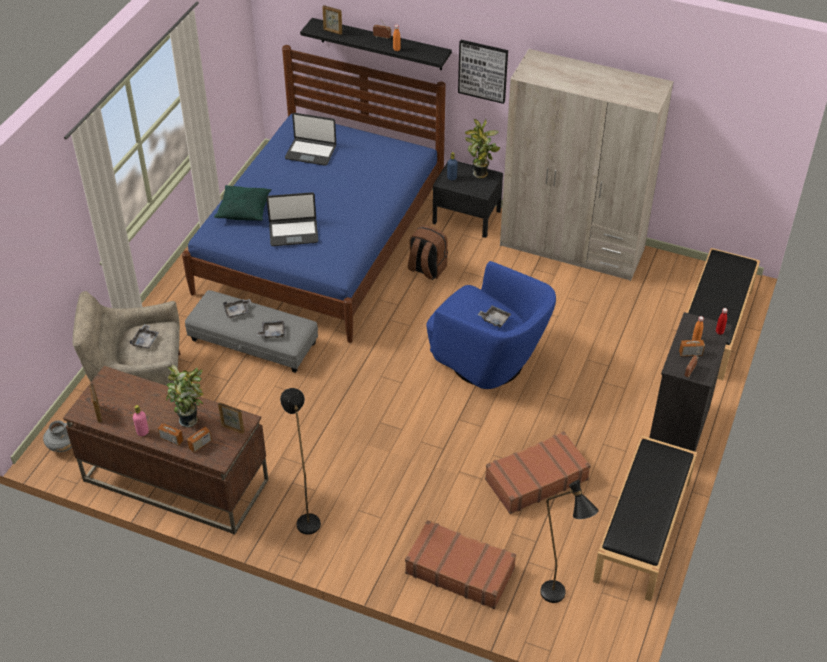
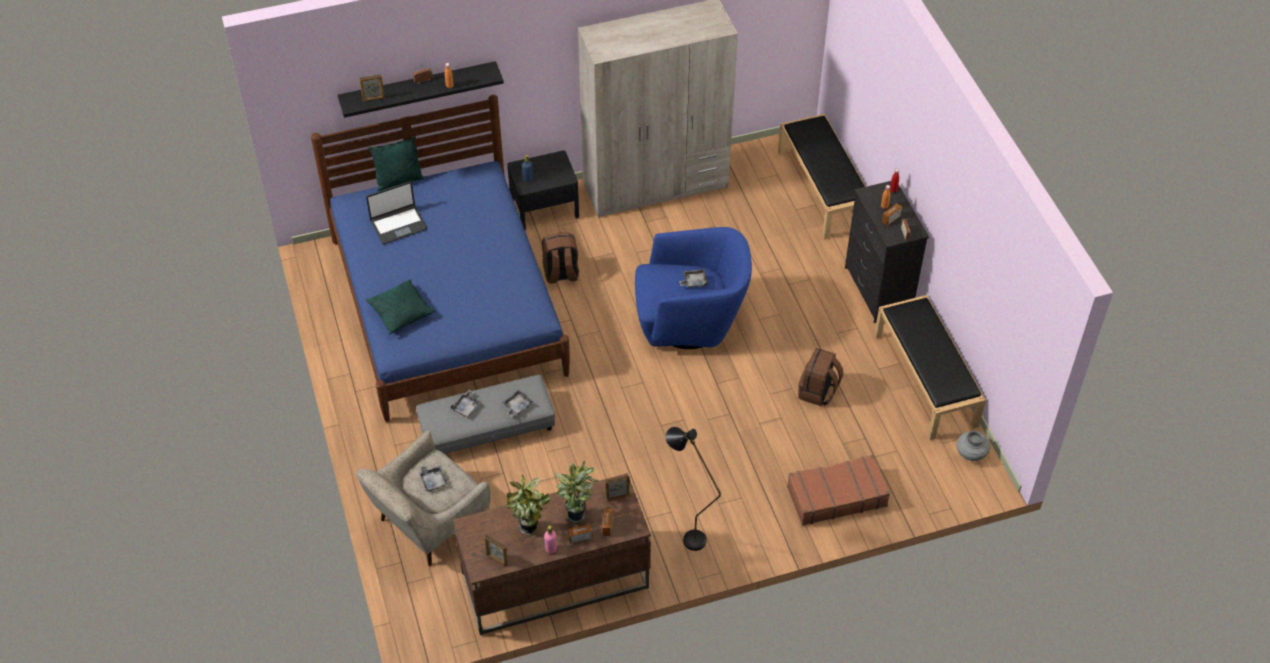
camera: 40 degrees left, 5 degrees up
(63, 445) = (427, 620): grey vase -> grey vase (970, 453)
(293, 232) = (467, 306): laptop -> none
(347, 125) = (399, 181): none -> green pillow
(480, 175) = (548, 162): potted plant -> potted plant (531, 529)
(483, 70) = (531, 66): picture -> none
(535, 479) = (818, 392): brown suitcase -> brown backpack
(558, 599) = (920, 468): black floor lamp -> none

